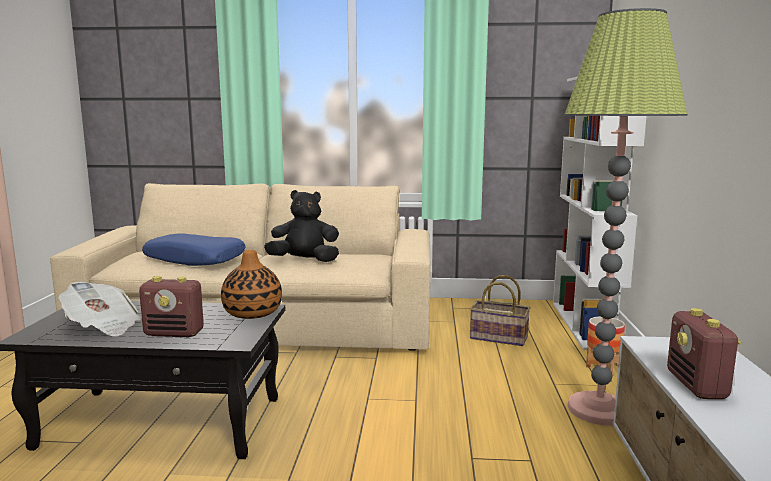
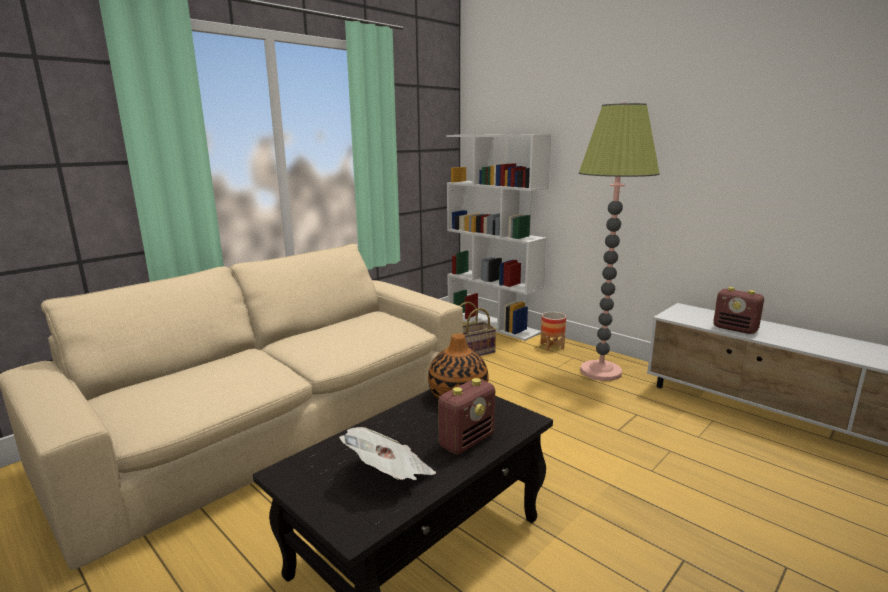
camera: 50 degrees left, 5 degrees up
(195, 259) = (229, 377): blue pillow -> none
(305, 261) = (345, 338): black plush toy -> none

